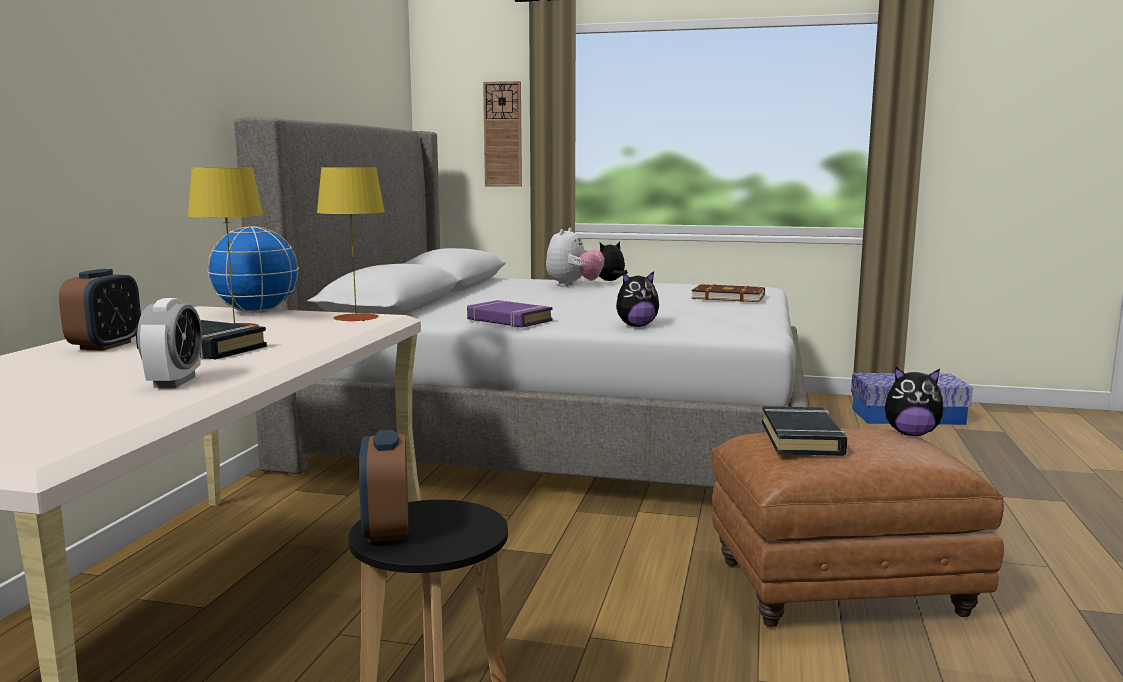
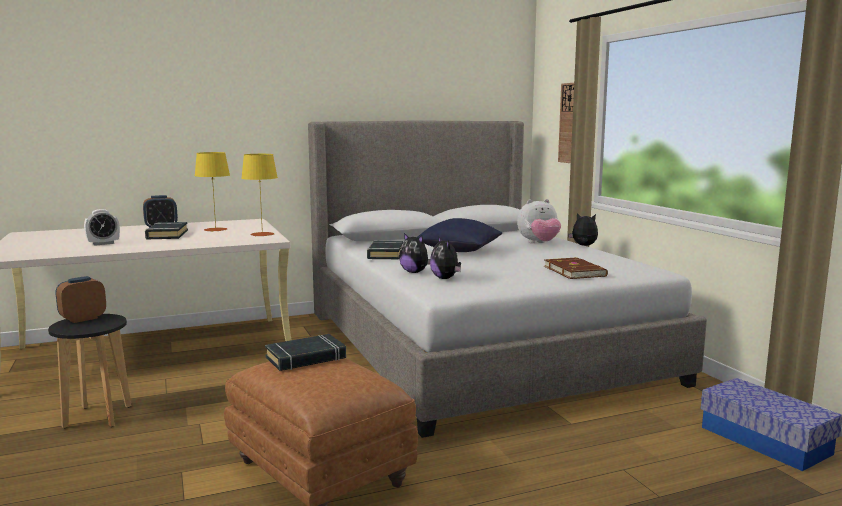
camera: 55 degrees right, 0 degrees up
(257, 312) = (257, 225): globe -> none
(508, 320) = (385, 254): purple book -> black book
(554, 302) = (459, 250): none -> blue pillow
(911, 434) = (373, 384): plush toy -> plush toy (446, 278)

